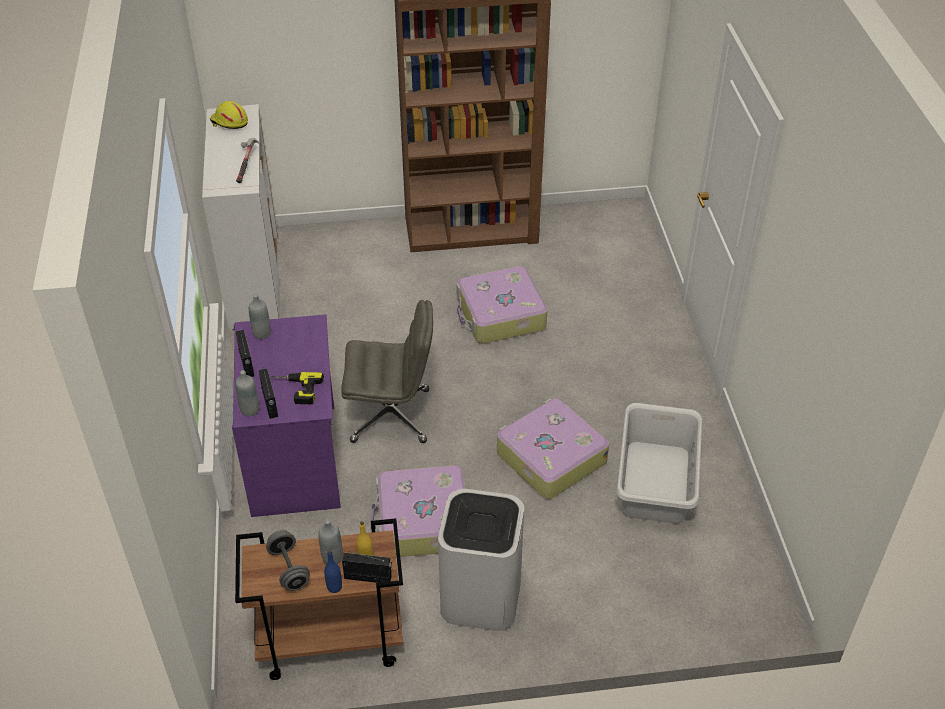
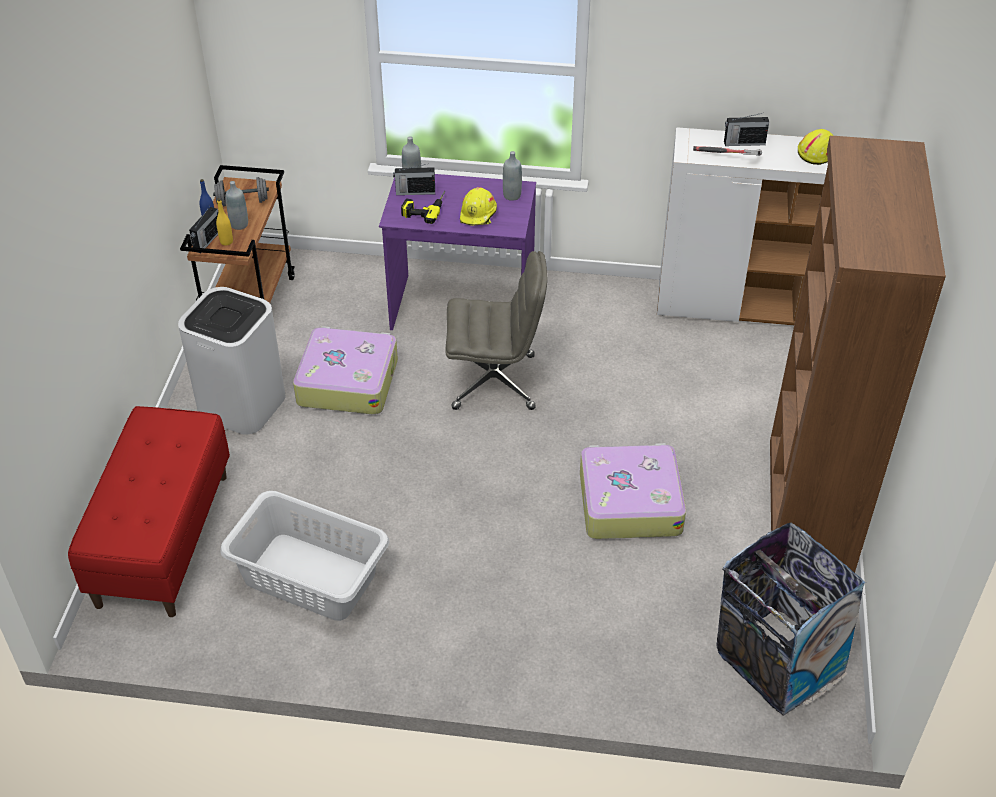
camera: 105 degrees right, 0 degrees up
(246, 364) = (473, 183): radio -> radio (743, 143)
(298, 350) = (478, 214): none -> yellow hard hat
(391, 415) = (495, 382): grey office chair -> grey office chair turned 105 degrees counterclockwise
(550, 457) = (385, 494): suitcase -> none
(606, 234) = (776, 661): none -> trash can
(665, 599) = (163, 538): none -> red bench

